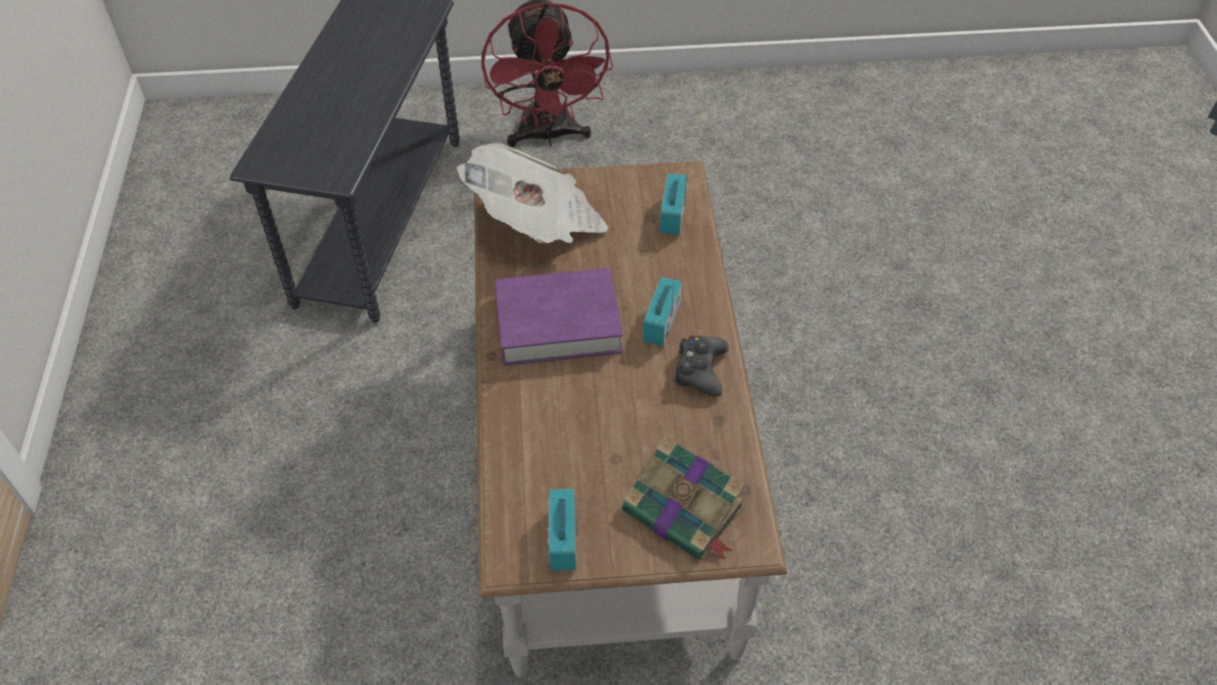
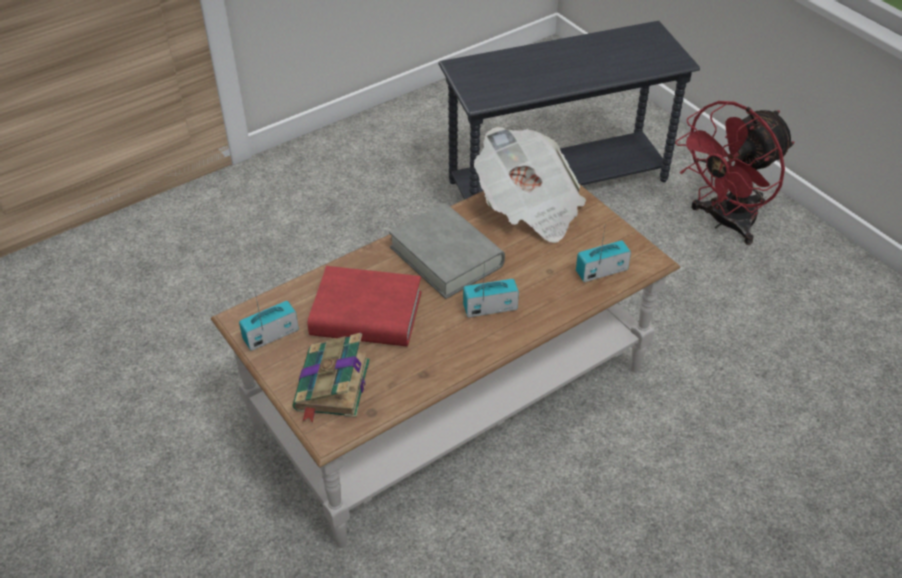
camera: 60 degrees right, 5 degrees down
(558, 323) = (446, 256): purple book -> grey book
(595, 432) = (366, 314): none -> red book
(700, 370) = (462, 346): black game controller -> none

